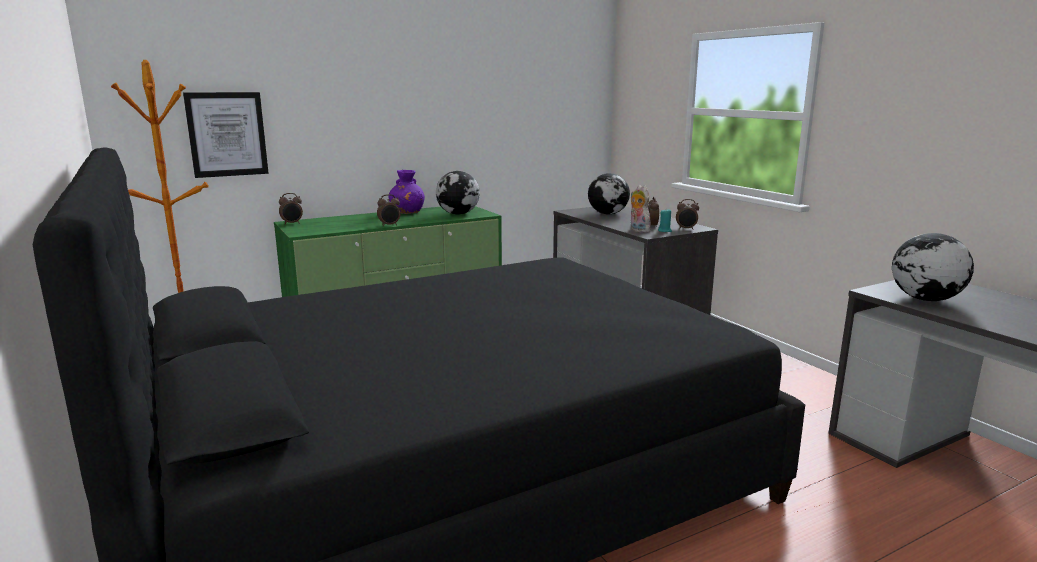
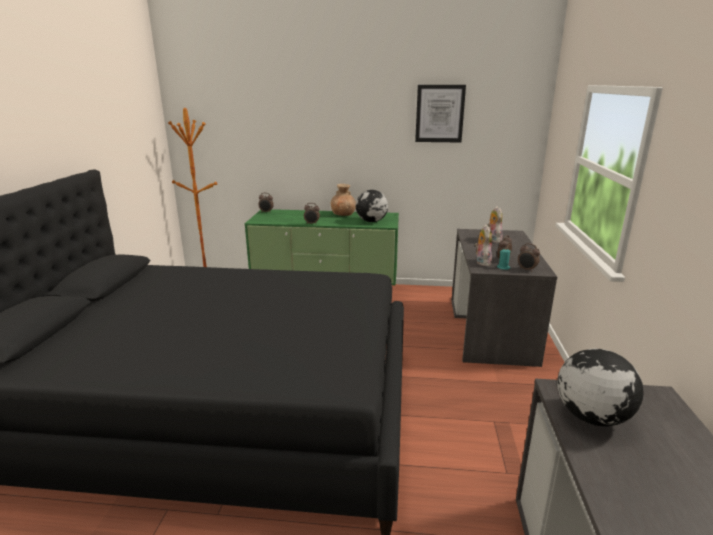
camera: 35 degrees right, 5 degrees up
(227, 134) = (237, 152): picture -> picture (439, 113)
(407, 213) = (343, 214): purple vase -> brown vase
(608, 214) = (493, 240): globe -> plush toy

